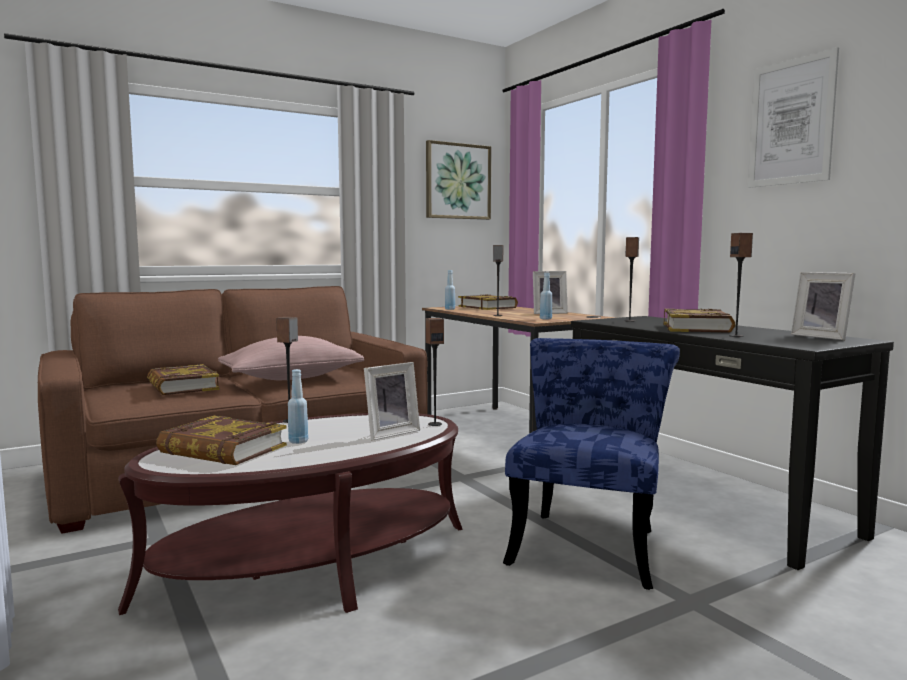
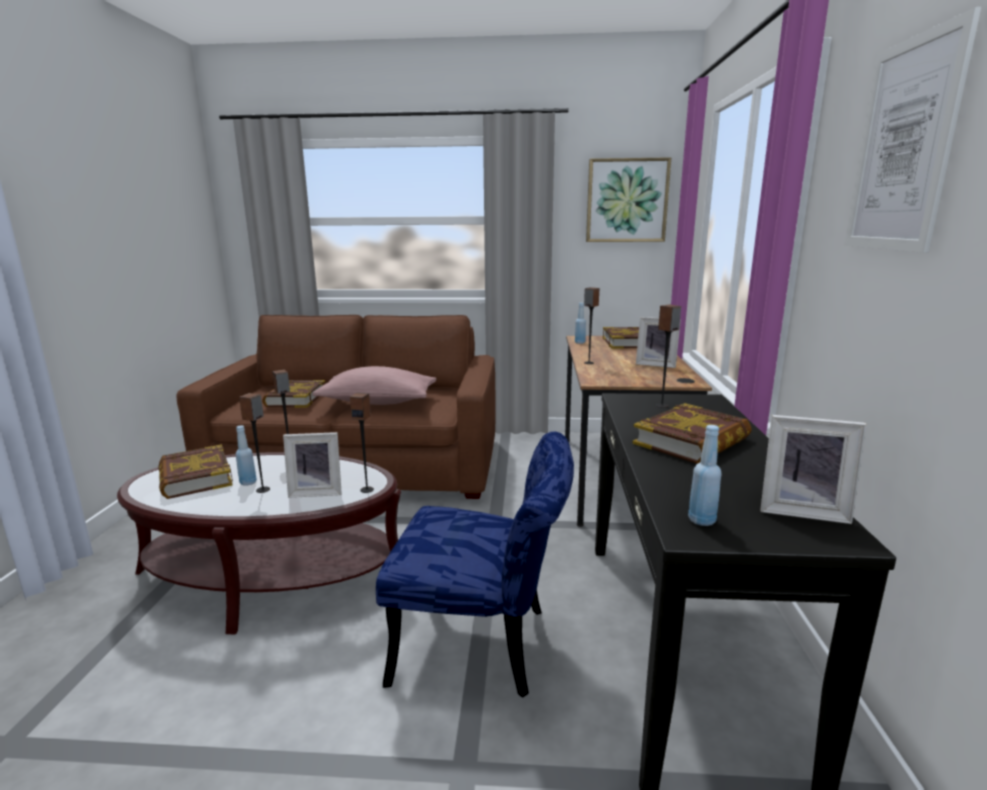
camera: 35 degrees right, 10 degrees up
(545, 319) = (617, 378): blue bottle -> blue bottle (701, 520)
(589, 542) = (485, 646): blue chair -> blue chair turned 45 degrees clockwise
(736, 336) = (679, 476): speaker -> speaker (263, 490)
(822, 337) = (802, 510): picture frame -> picture frame turned 75 degrees counterclockwise

